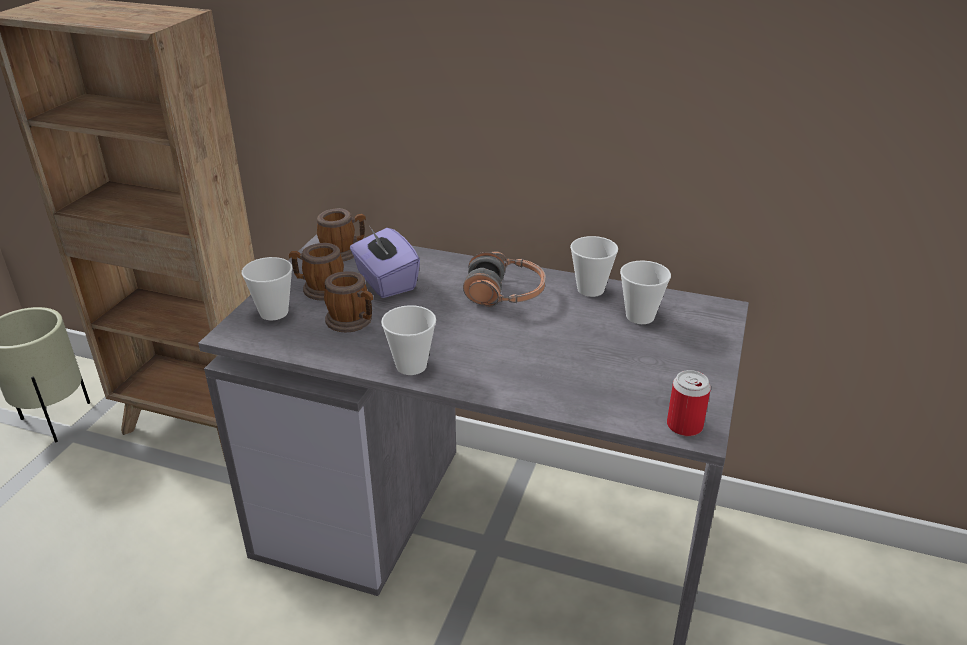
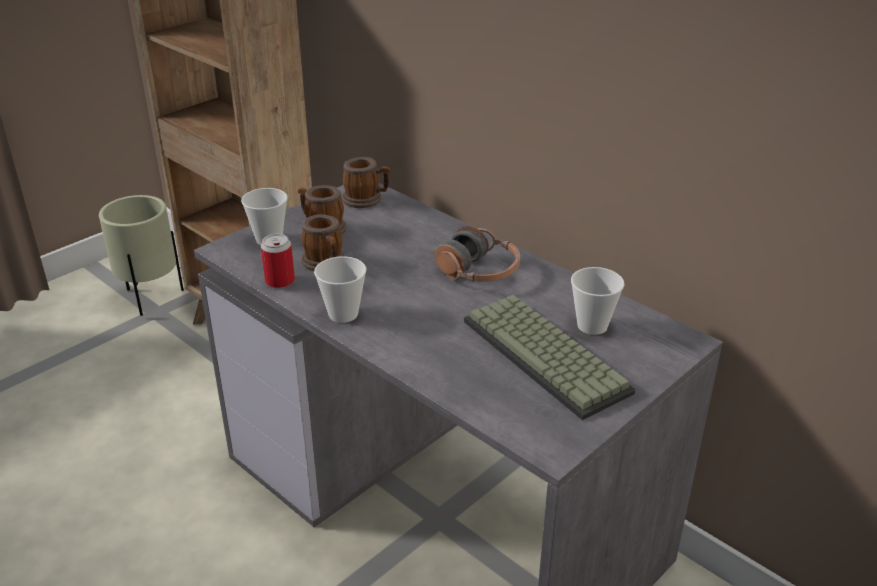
camera: 25 degrees right, 0 degrees up
(385, 281) = (381, 235): purple tissue box -> none
(590, 289) = (565, 288): cup -> none
(626, 352) = (548, 356): none -> keyboard
(684, 426) = (544, 439): can -> can (280, 281)

